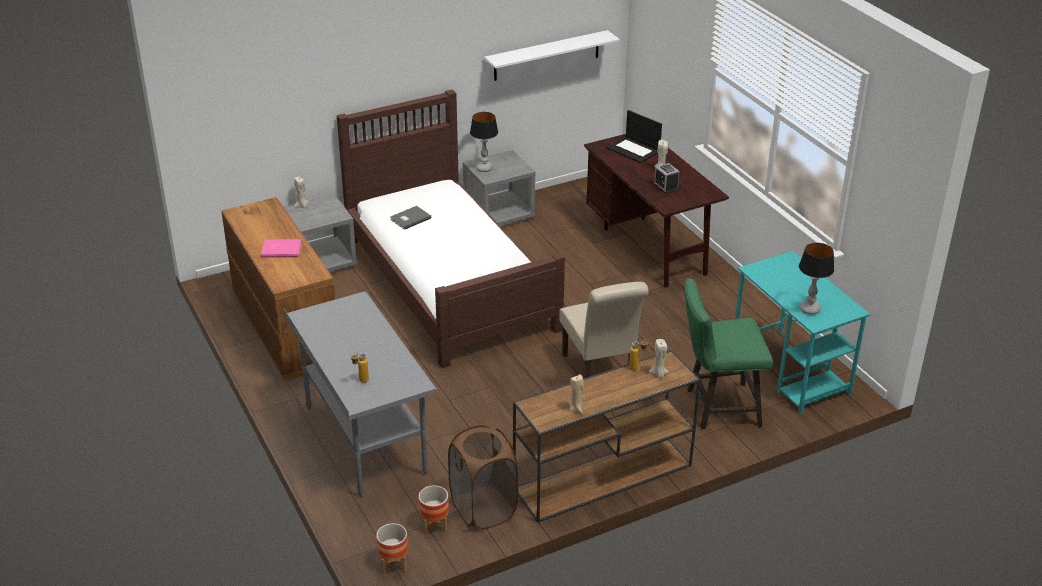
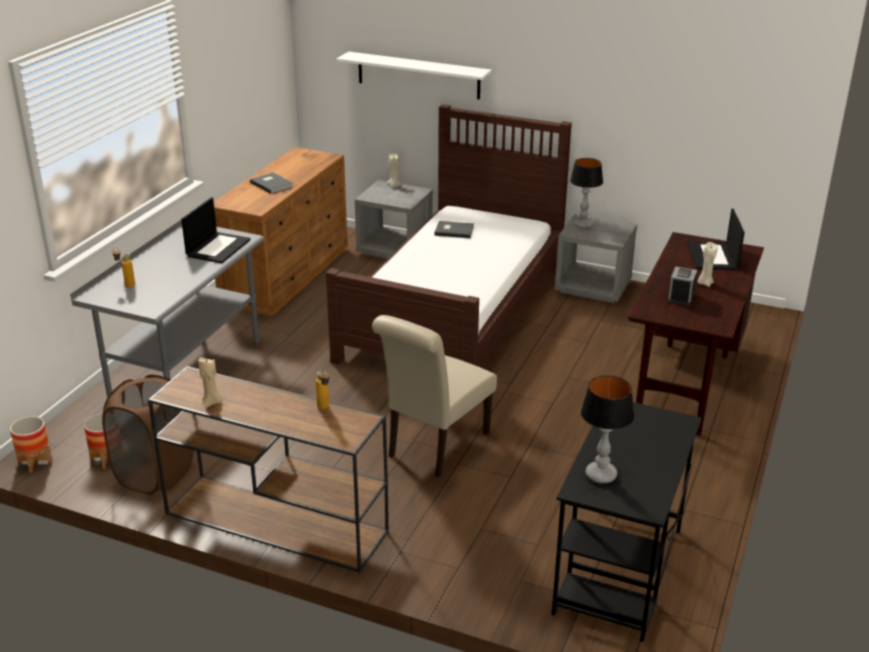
camera: 50 degrees right, 5 degrees down
(281, 249) = (272, 184): pink book -> grey book
(356, 318) = (218, 247): none -> laptop
(546, 55) = (696, 124): white shelf -> white shelf (418, 75)
(658, 374) = (331, 425): beige candle -> none
(717, 407) = (481, 546): green stool -> none
(790, 372) = (618, 571): turquoise desk -> black desk

